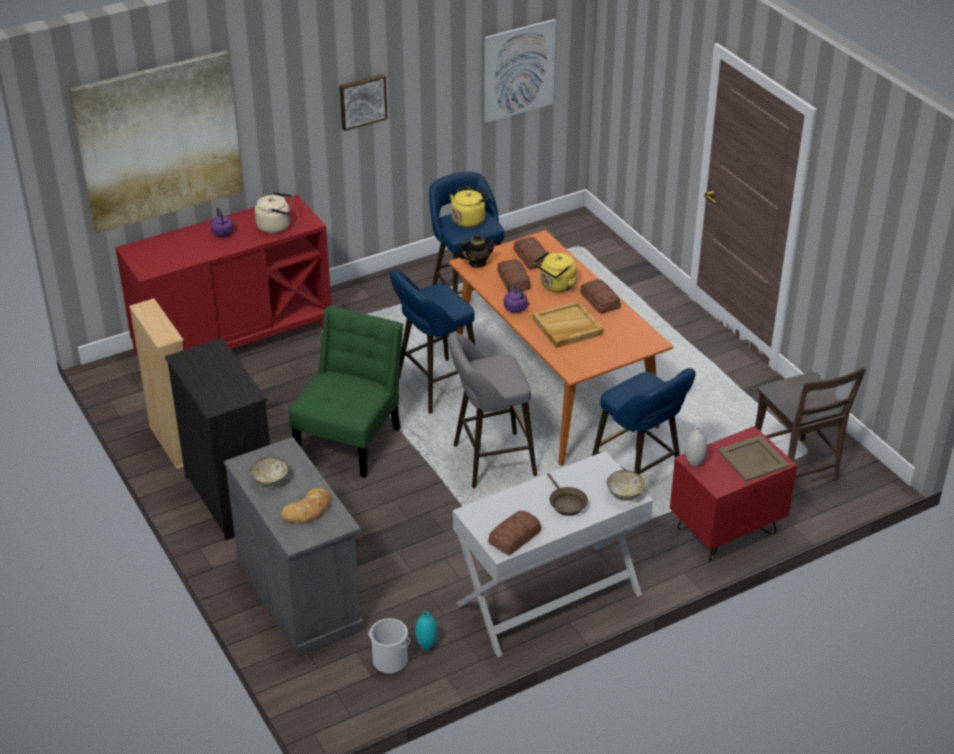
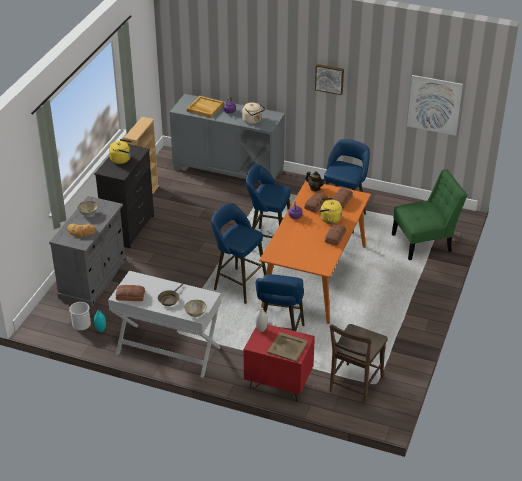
camera: 50 degrees right, 0 degrees up
(159, 141) = (213, 49): picture -> none
(233, 339) = (228, 170): red cabinet -> grey cabinet
(351, 439) = (204, 238): green chair -> green chair (425, 242)
(469, 219) = (347, 169): yellow kettle -> yellow kettle (122, 159)
(489, 461) = (238, 285): grey stool -> blue stool
(567, 327) = (301, 238): beige tray -> beige tray (205, 108)

